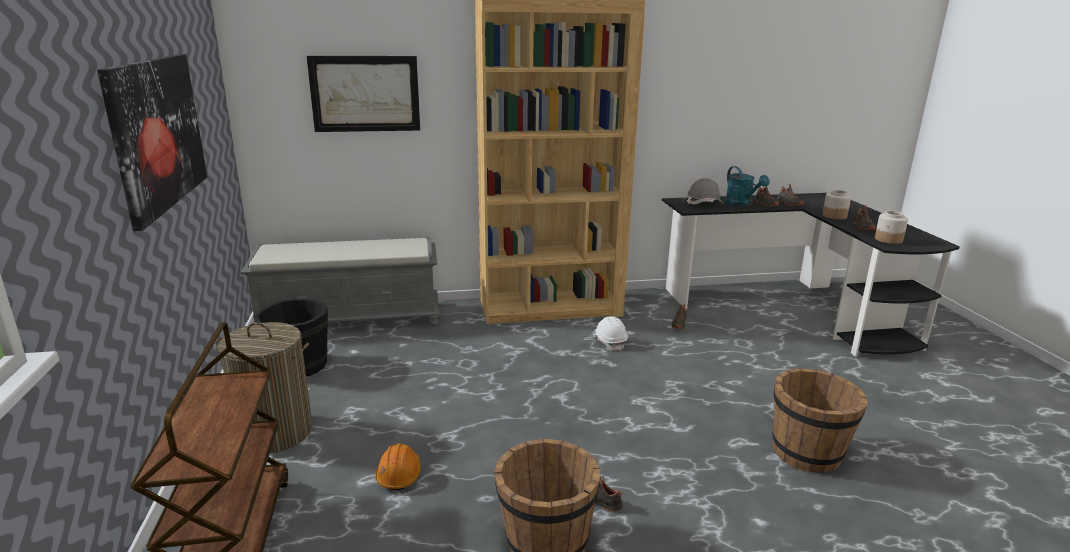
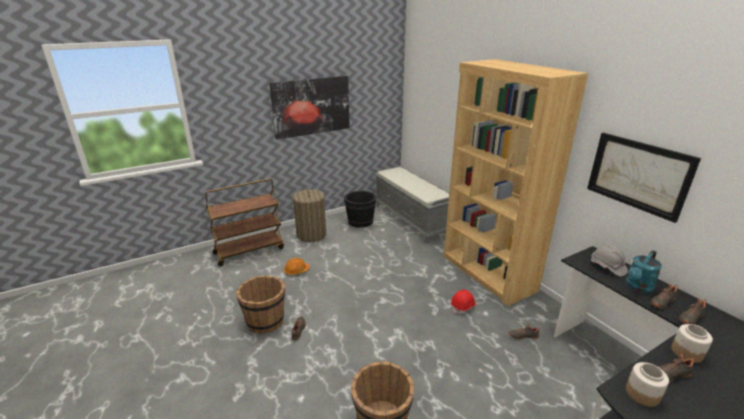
camera: 70 degrees right, 5 degrees up
(365, 93) = (444, 106): picture -> picture (638, 175)
(609, 342) = (463, 306): white hard hat -> red hard hat

